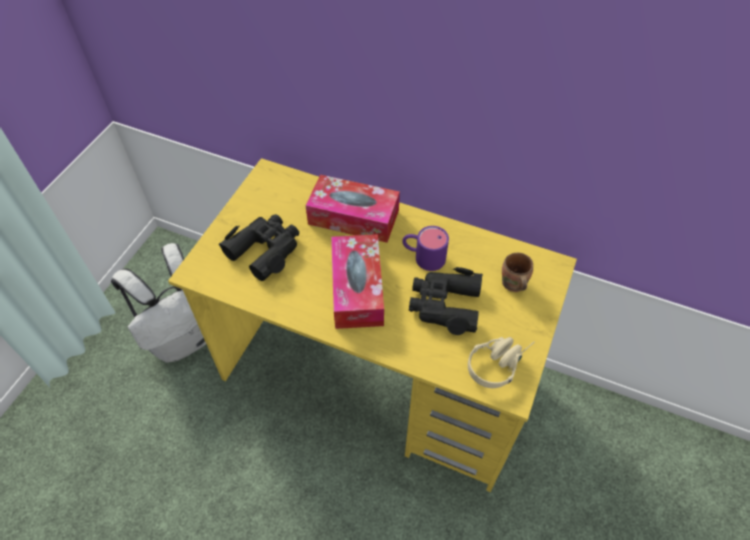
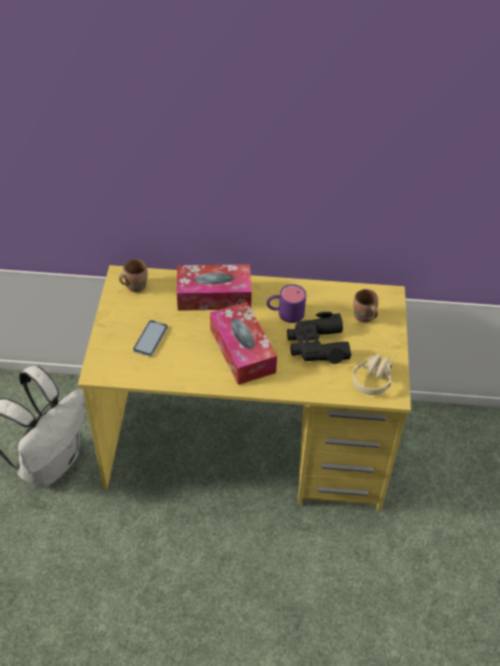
camera: 20 degrees left, 5 degrees down
(265, 249) = (150, 339): black binoculars -> phone
(276, 186) = (134, 286): none -> brown mug

